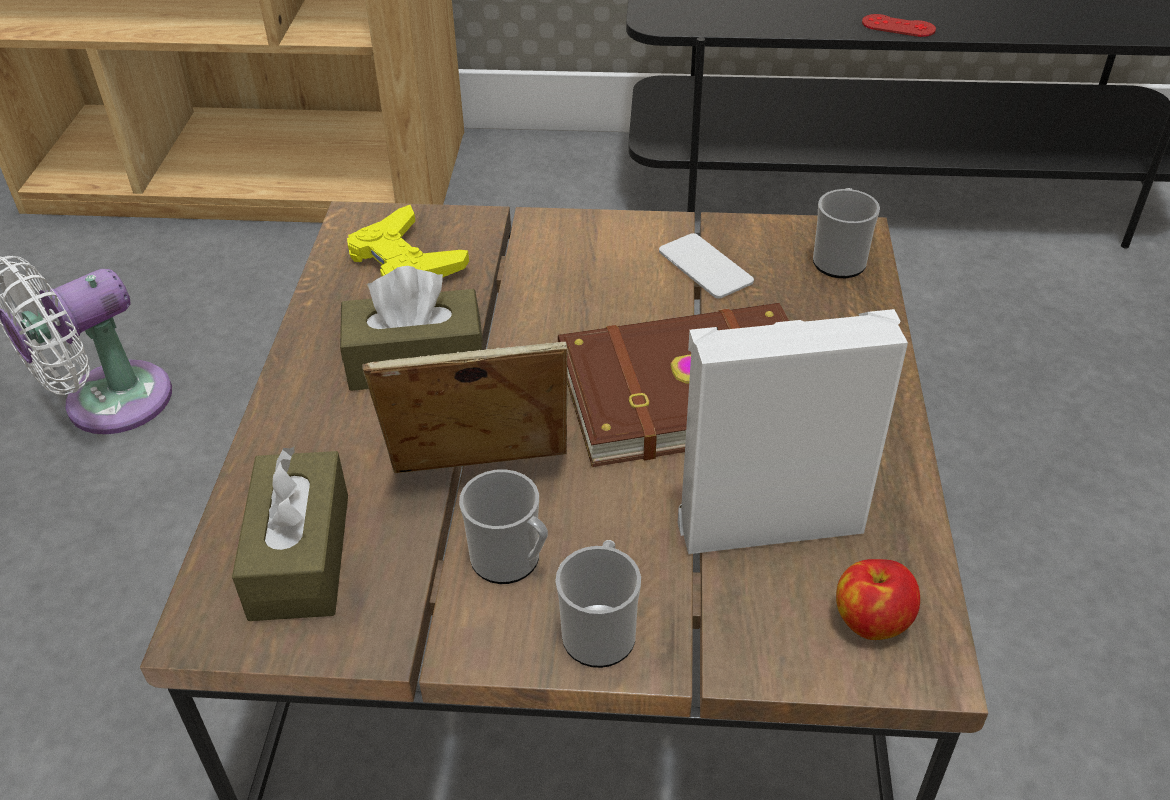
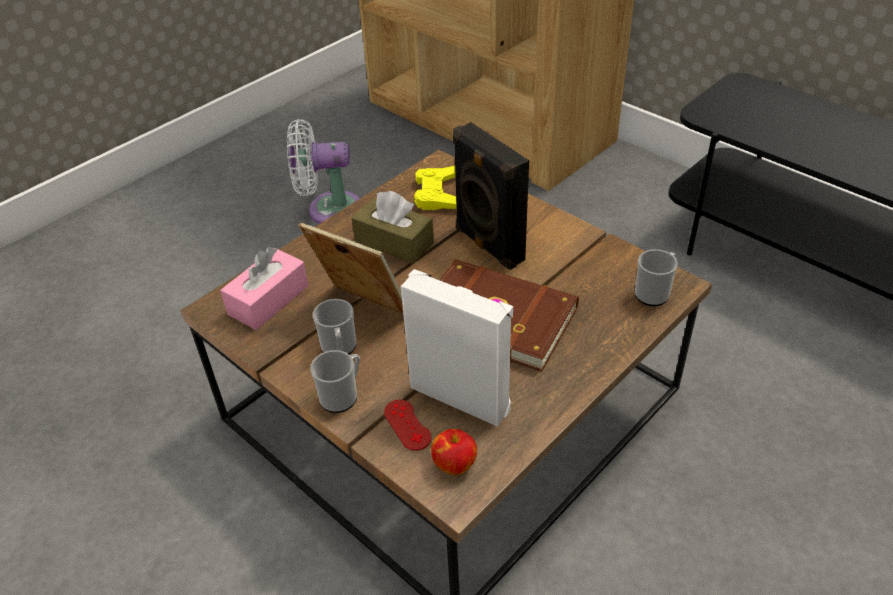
camera: 40 degrees right, 0 degrees up
(300, 555) = (268, 300): brown tissue box -> pink tissue box
(561, 300) = (487, 245): none -> black speaker
(705, 267) = (576, 262): phone -> none
(898, 26) = (855, 172): red game controller -> red game controller (407, 425)

